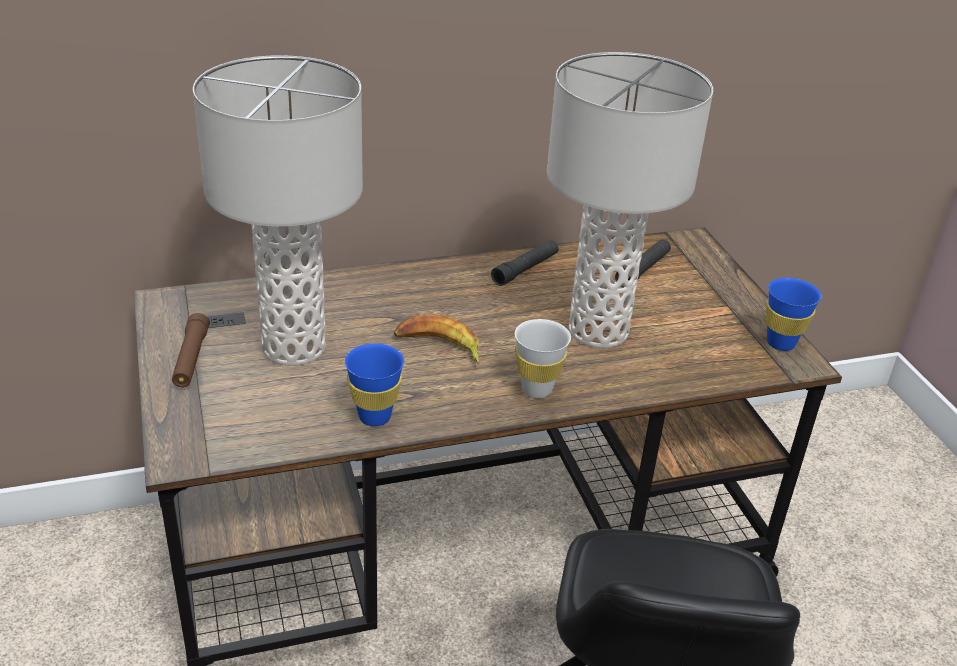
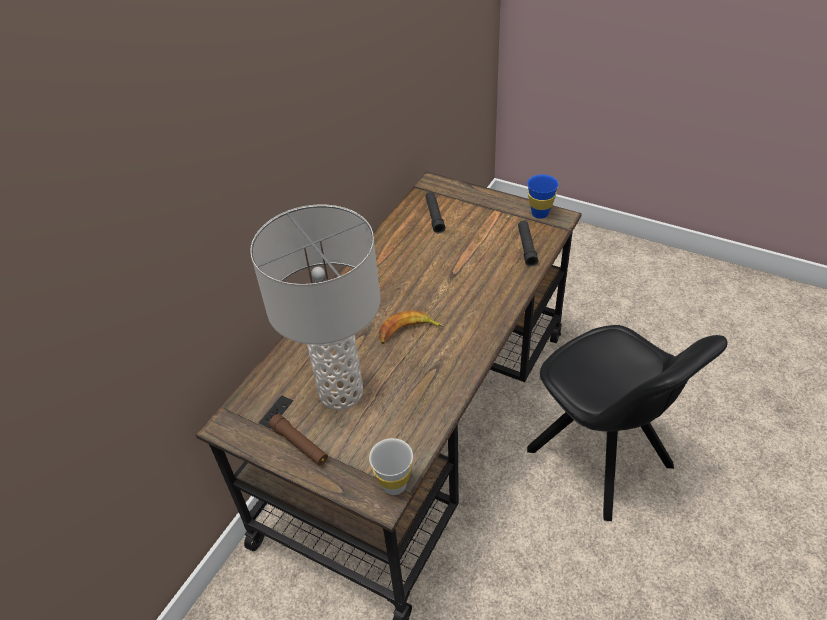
camera: 40 degrees left, 10 degrees up
(374, 417) = (437, 394): blue cup -> none
(525, 269) = (383, 256): black flashlight -> black flashlight (526, 247)
(537, 389) = (482, 318): white cup -> white cup (394, 485)
(598, 330) = (462, 265): white table lamp -> none

